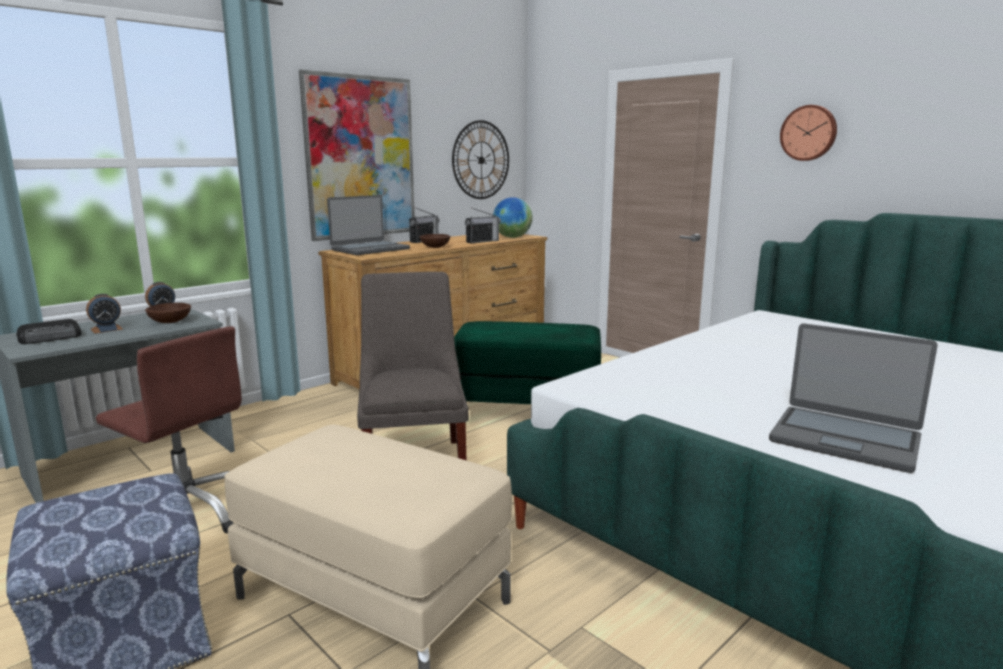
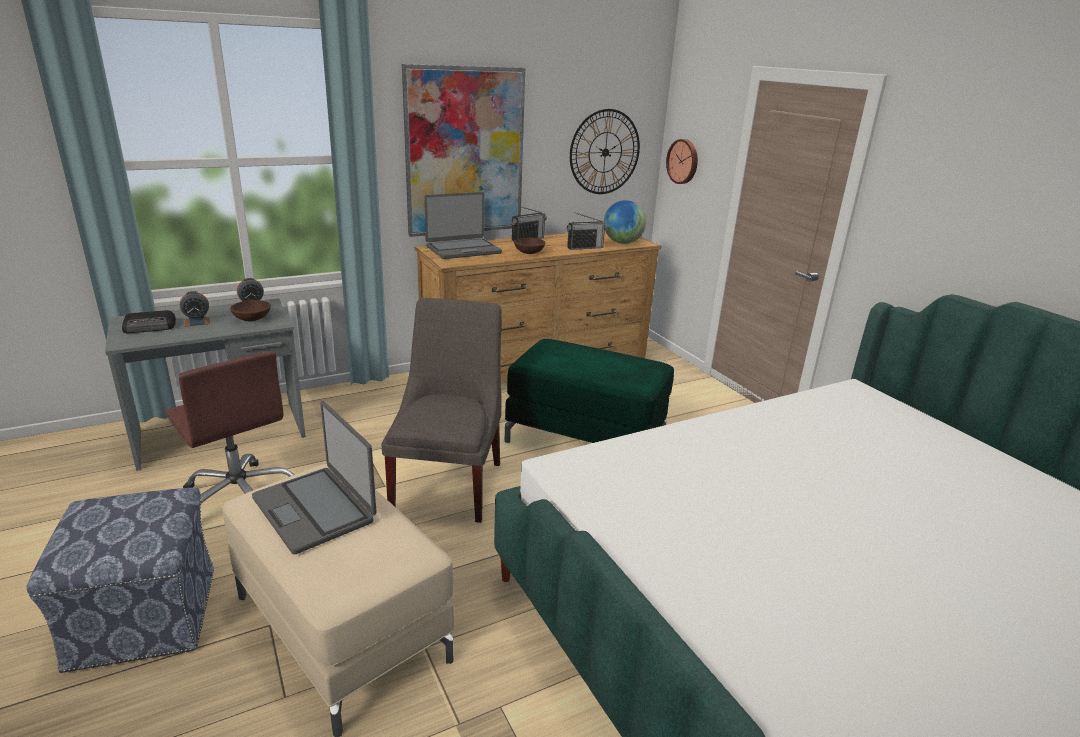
camera: 15 degrees right, 10 degrees up
(809, 133) = (954, 184): wall clock -> wall clock (683, 161)
(844, 439) = (785, 607): laptop -> laptop (315, 509)

